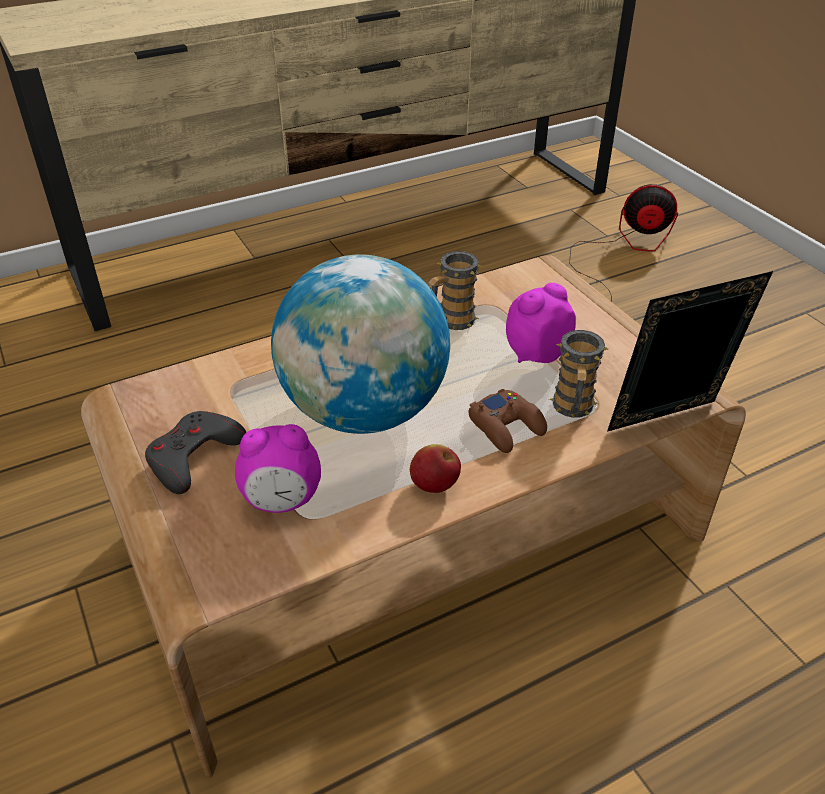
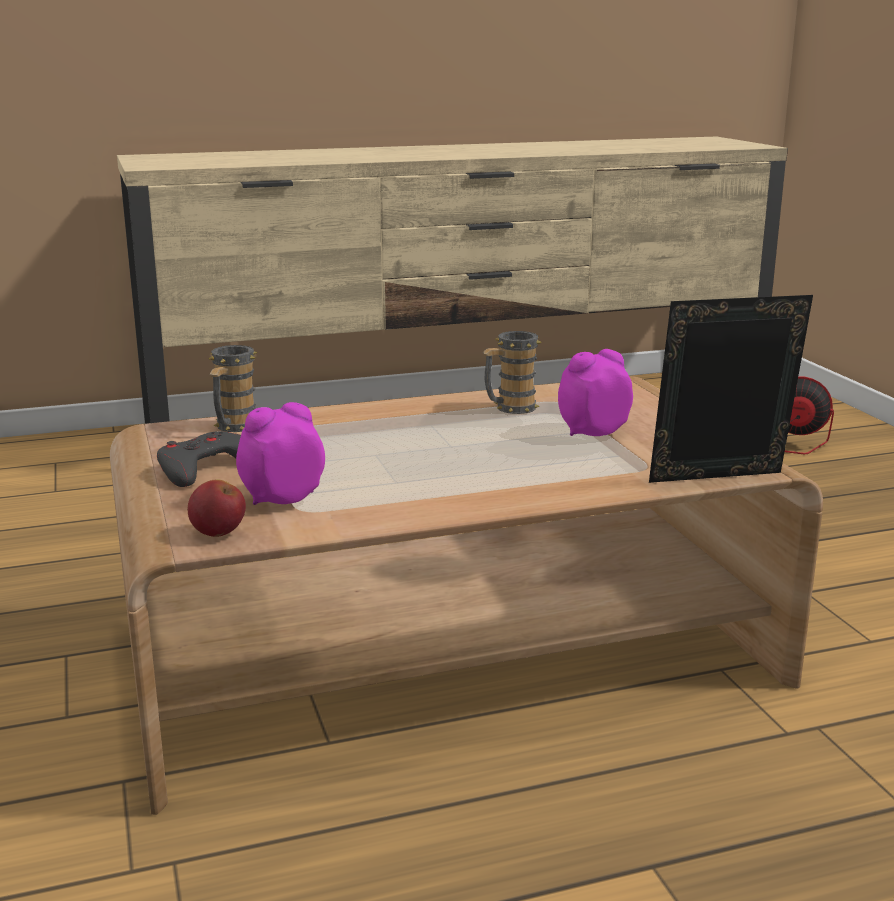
camera: 10 degrees right, 20 degrees down
(282, 501) = (282, 498): alarm clock -> alarm clock turned 150 degrees clockwise
(364, 411) = (391, 454): globe -> none
(434, 485) = (444, 501): apple -> apple (218, 533)
(507, 427) = (539, 473): brown game controller -> none
(573, 409) = (617, 467): mug -> mug (233, 428)

